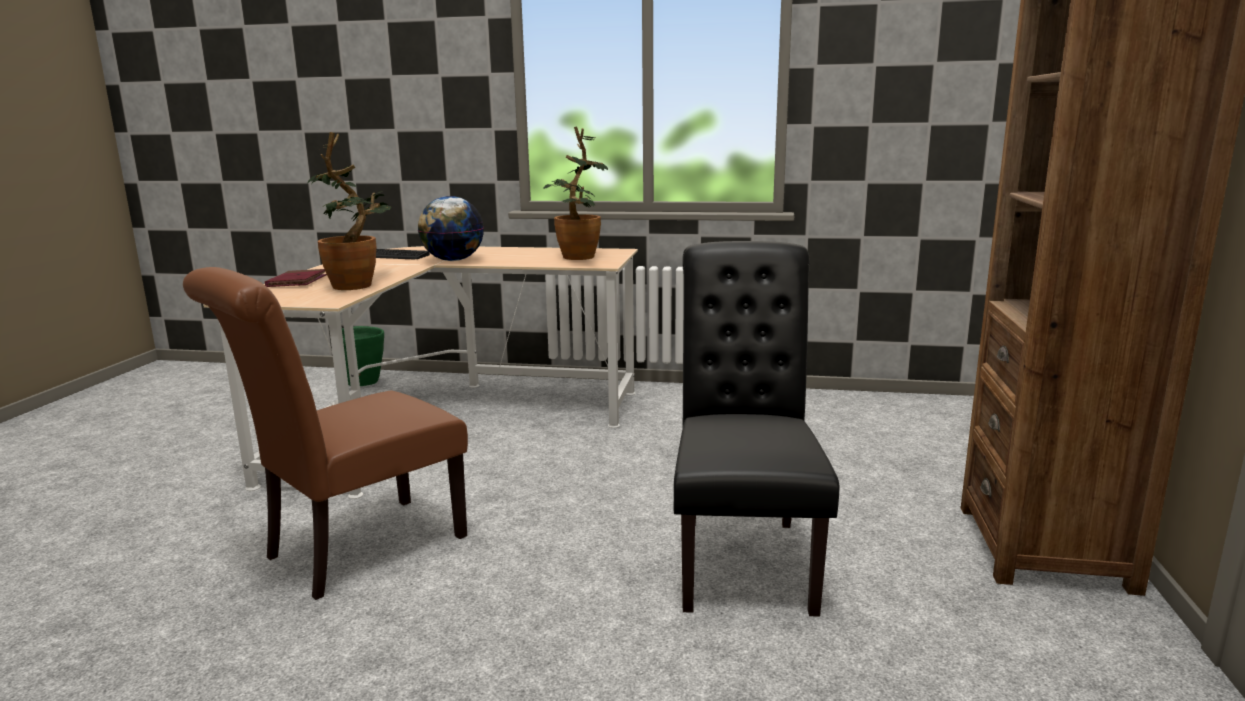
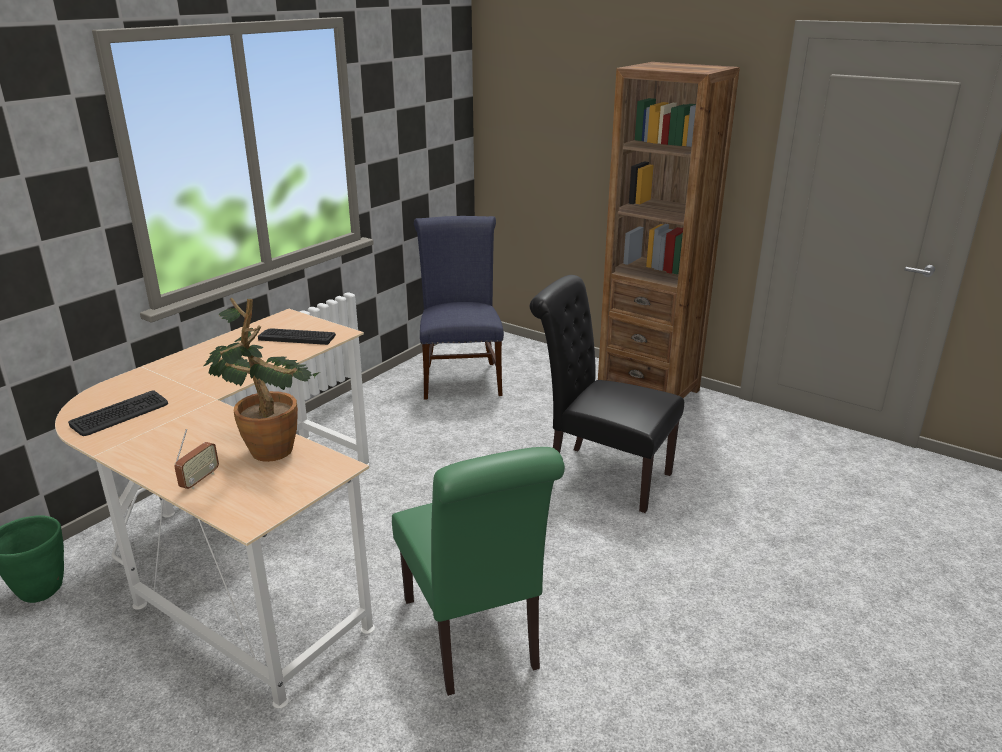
camera: 65 degrees left, 10 degrees up
(297, 282) = (199, 480): red book -> radio
(355, 550) = (474, 639): brown chair -> green chair
(453, 260) = (210, 387): globe -> none
(577, 258) = (297, 337): potted plant -> keyboard
(852, 421) = (461, 377): none -> blue chair

